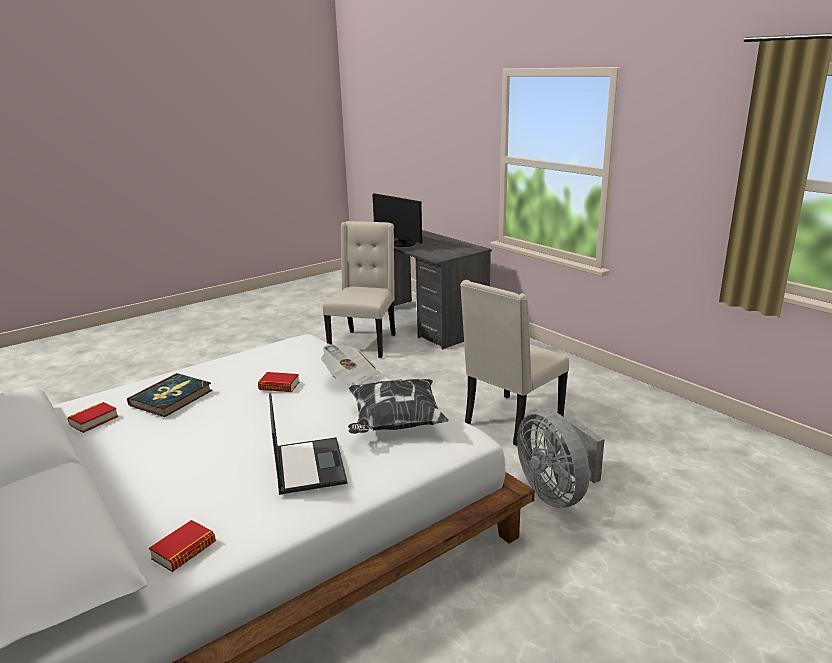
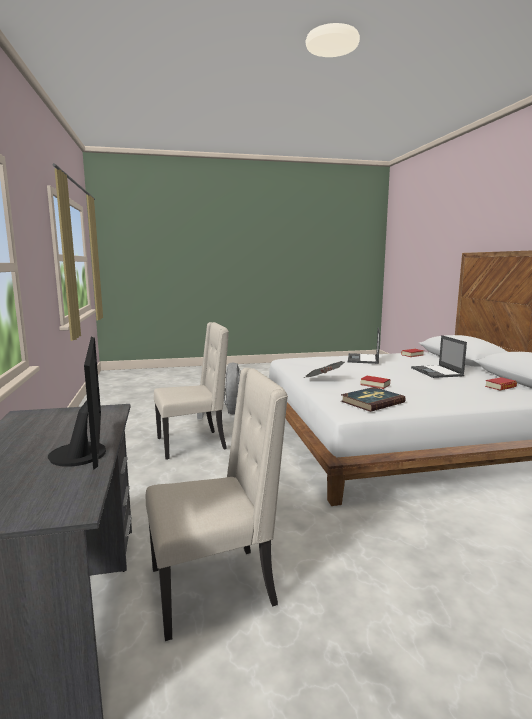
camera: 155 degrees left, 10 degrees down
(168, 449) = (437, 372): none -> laptop
(171, 398) = (453, 388): book -> book (372, 402)
(364, 343) = (215, 587): beige chair -> beige chair turned 150 degrees counterclockwise
(394, 424) = (314, 364): pillow -> none

